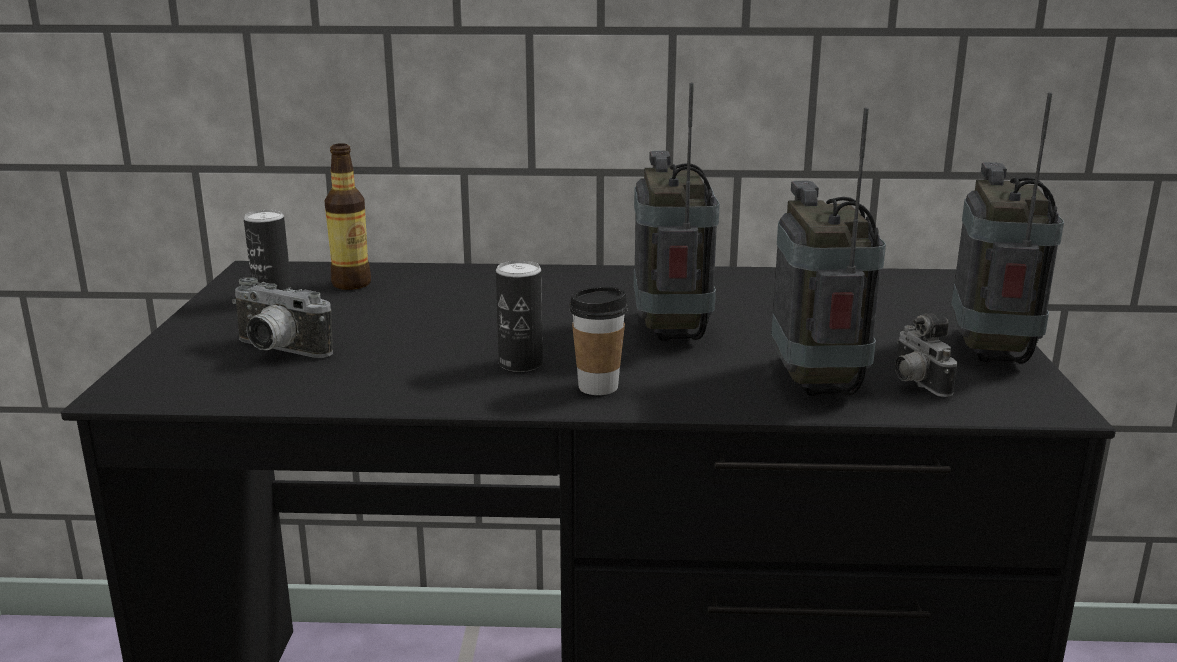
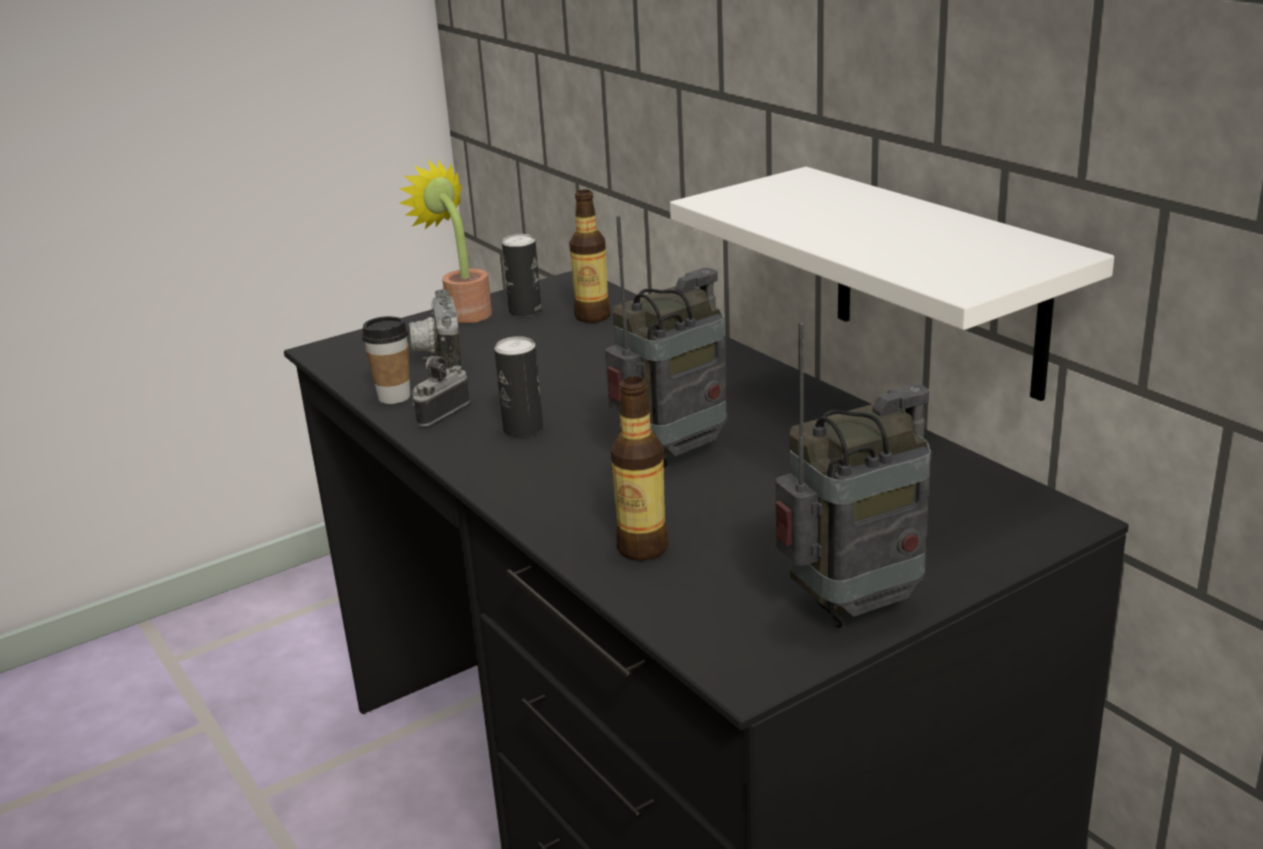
camera: 55 degrees right, 5 degrees up
(206, 318) = (463, 312): none -> potted plant
(598, 387) = (517, 470): cup -> cup (394, 397)
(758, 141) = (938, 282): none -> white shelf
(817, 384) = (642, 548): radio -> bottle
(915, 384) = (709, 590): camera -> camera (438, 412)

